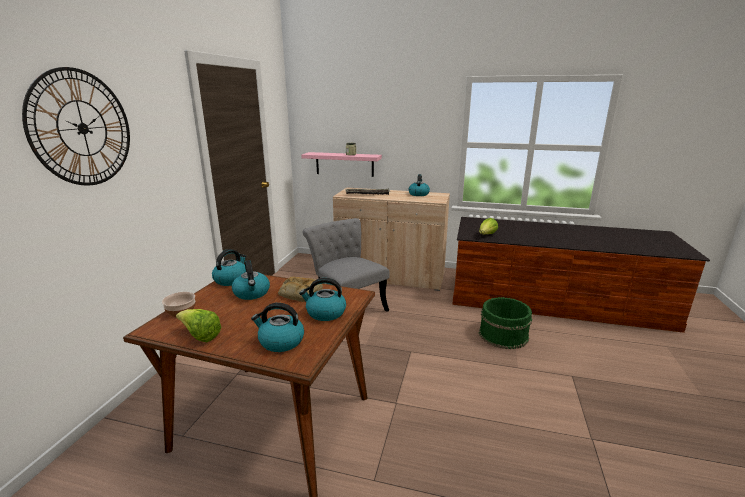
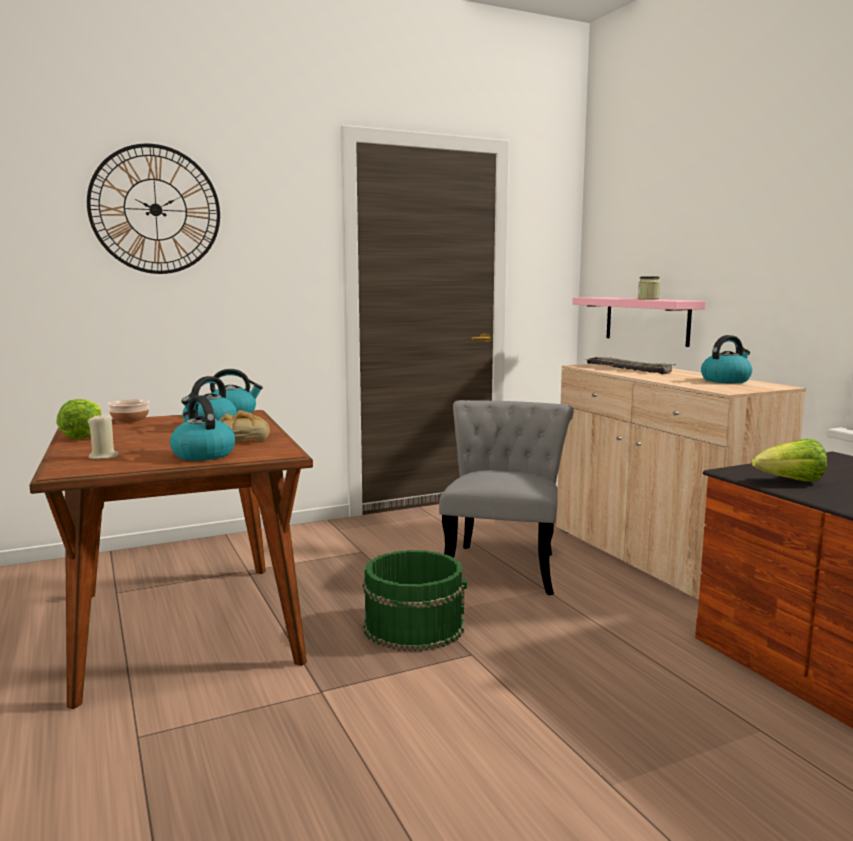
camera: 50 degrees right, 10 degrees down
(280, 342) = (104, 457): kettle -> beige candle
(502, 334) = (701, 727): green bucket -> green bucket (414, 626)

